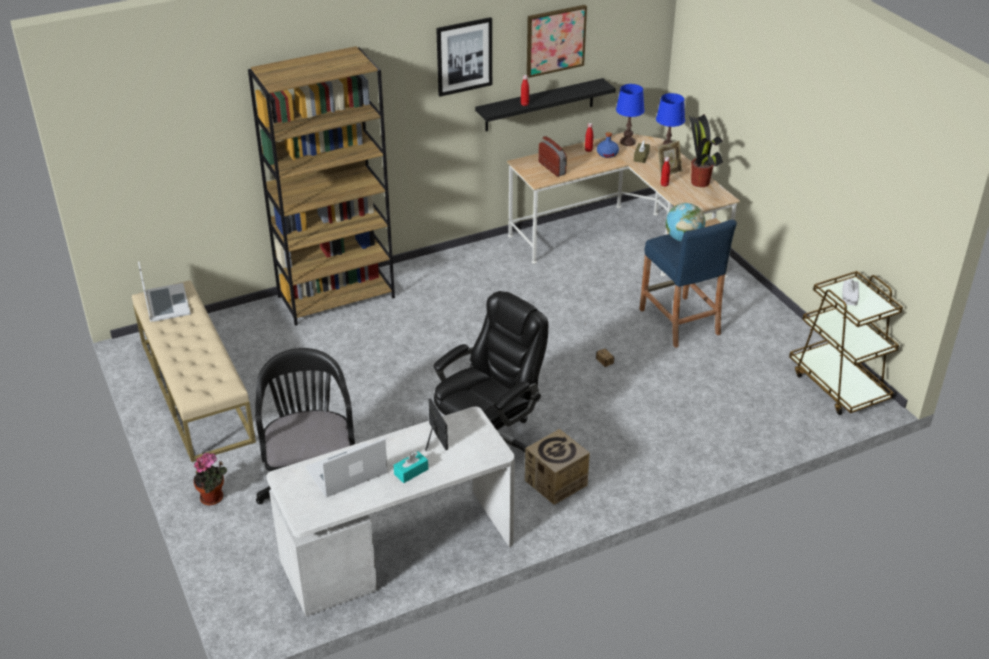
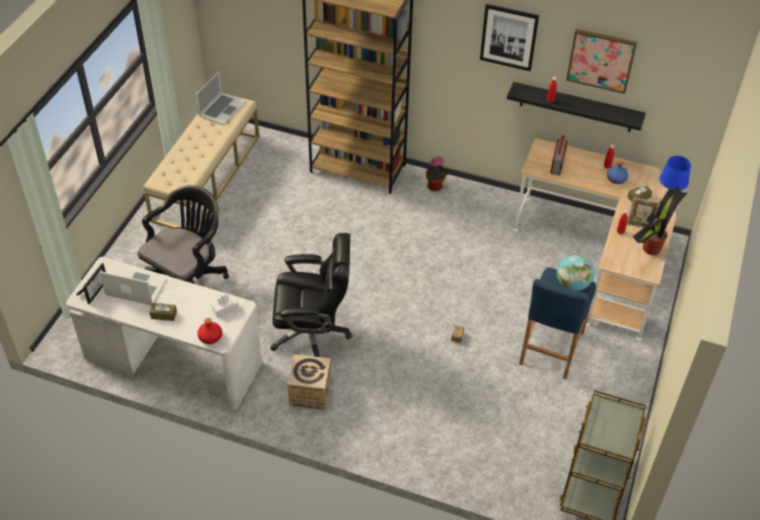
camera: 45 degrees right, 10 degrees up
(214, 498) = (133, 252): potted plant -> potted plant (435, 187)
(411, 472) = (163, 315): turquoise tissue box -> brown tissue box
(434, 437) = (205, 303): picture frame -> picture frame (95, 290)
(481, 457) = (210, 337): none -> red bottle
(627, 142) = (648, 178): blue table lamp -> none
(849, 297) = (610, 420): white tissue box -> white tissue box (225, 309)

